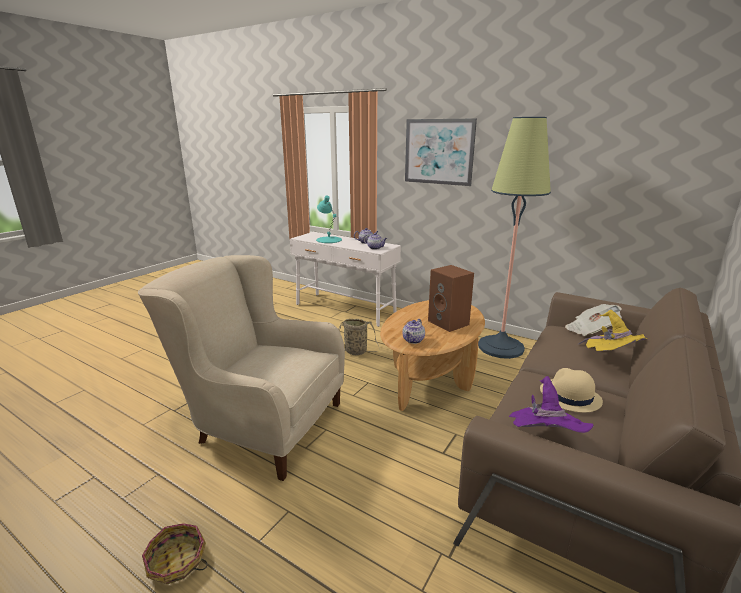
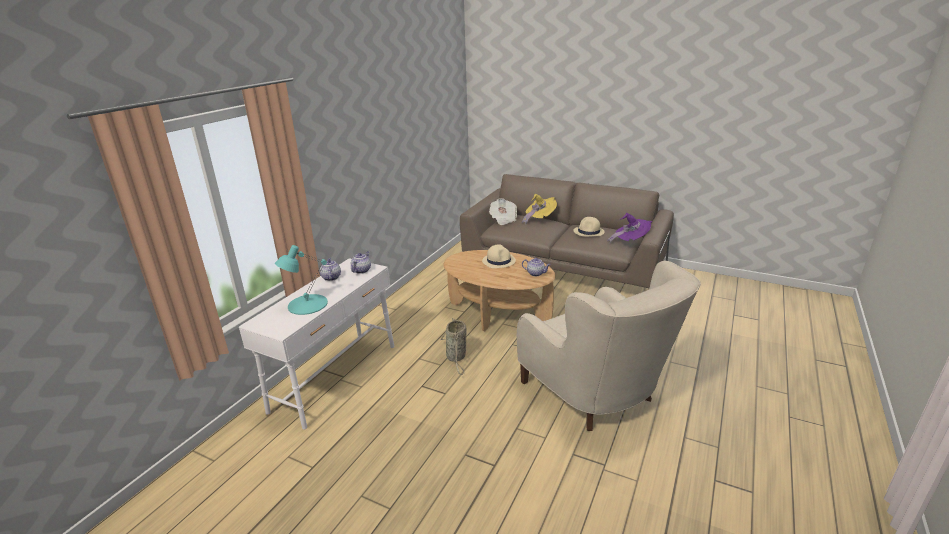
camera: 95 degrees left, 5 degrees up
(177, 562) = (735, 396): basket -> none
(259, 424) = (597, 396): beige armchair -> beige armchair turned 45 degrees counterclockwise
(439, 152) = (340, 141): picture -> none
(449, 323) = (499, 261): brown speaker -> beige hat
(500, 347) = (439, 283): floor lamp -> none

